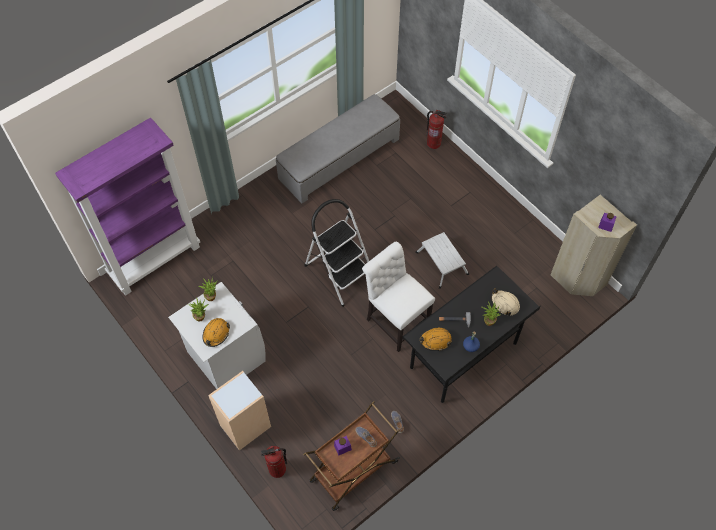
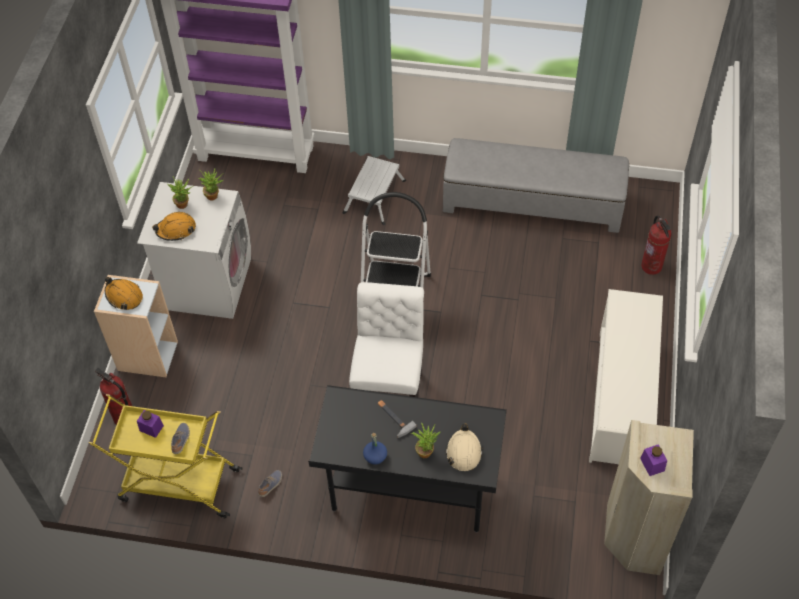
camera: 50 degrees right, 5 degrees down
(353, 471) = (179, 485): brown cart -> yellow cart
(435, 340) = (350, 418): orange hard hat -> orange hard hat (124, 296)
(442, 263) = (506, 386): white step ladder -> white step ladder (374, 197)
(497, 220) = (621, 398): none -> white shoe rack

